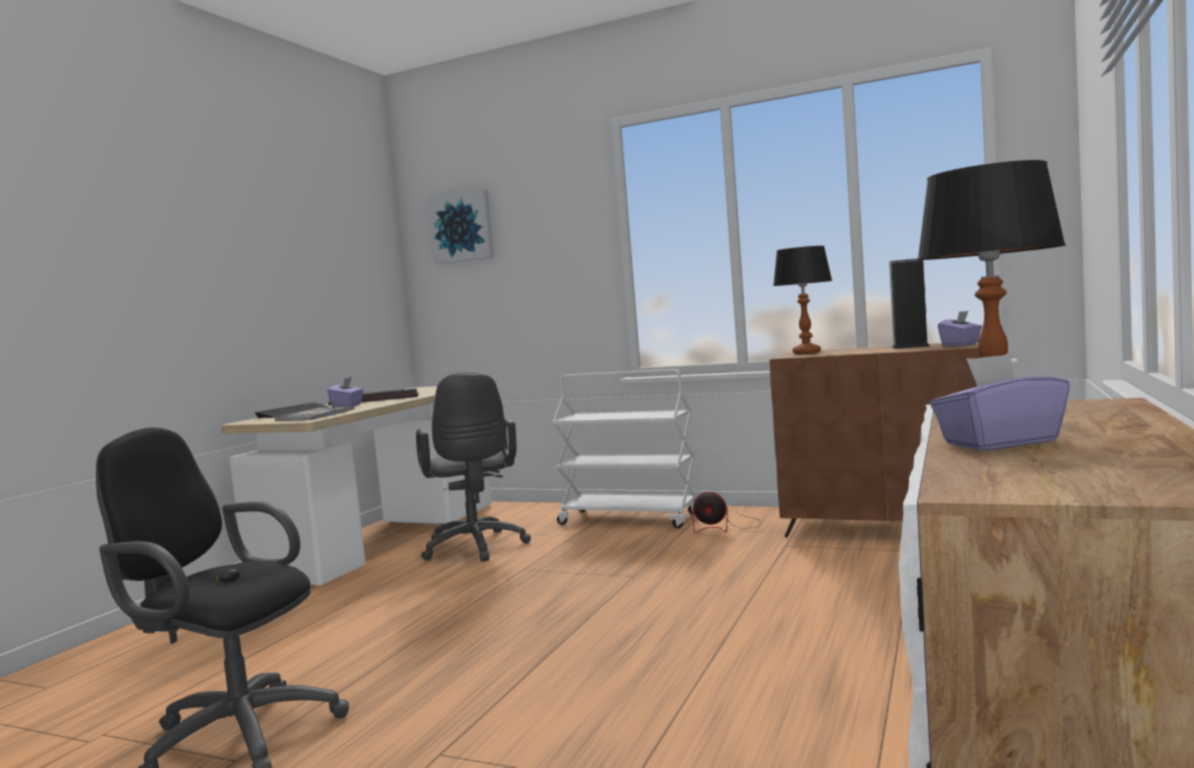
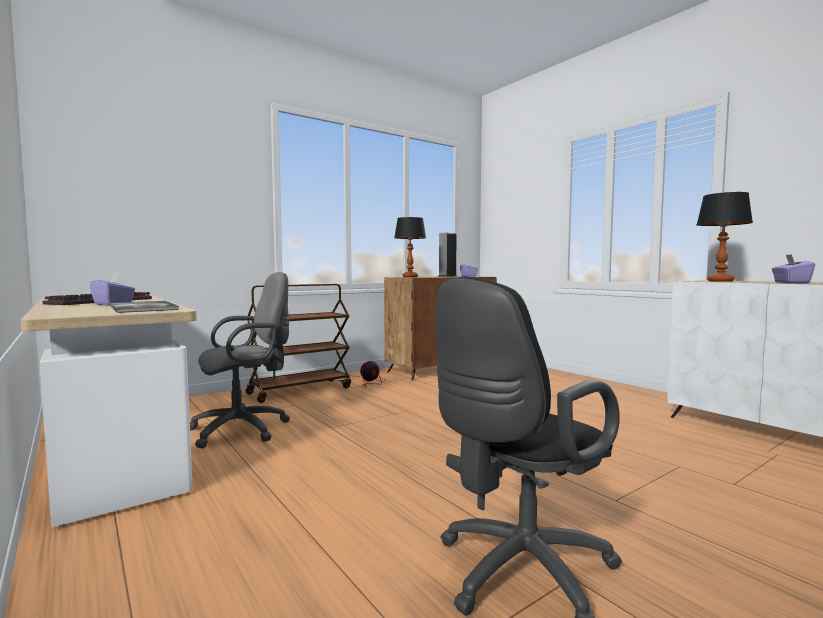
camera: 60 degrees left, 0 degrees up
(293, 412) = (60, 309): keyboard -> none
(462, 227) = (115, 145): picture -> none
(475, 548) = (245, 429): grey office chair -> grey office chair turned 45 degrees counterclockwise
(630, 519) = (300, 390): white cart -> brown cart

